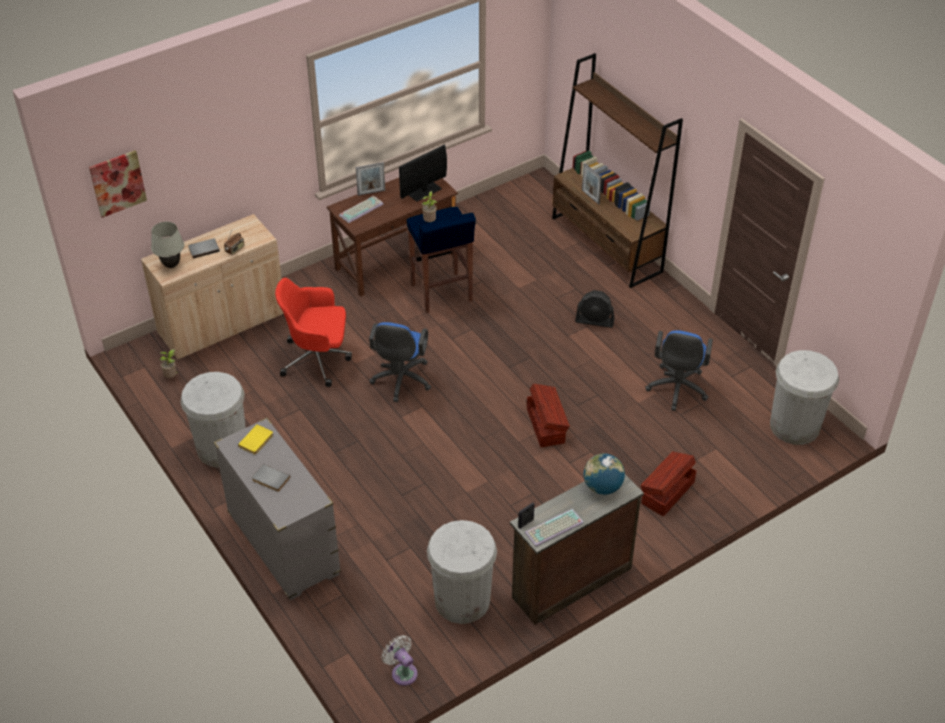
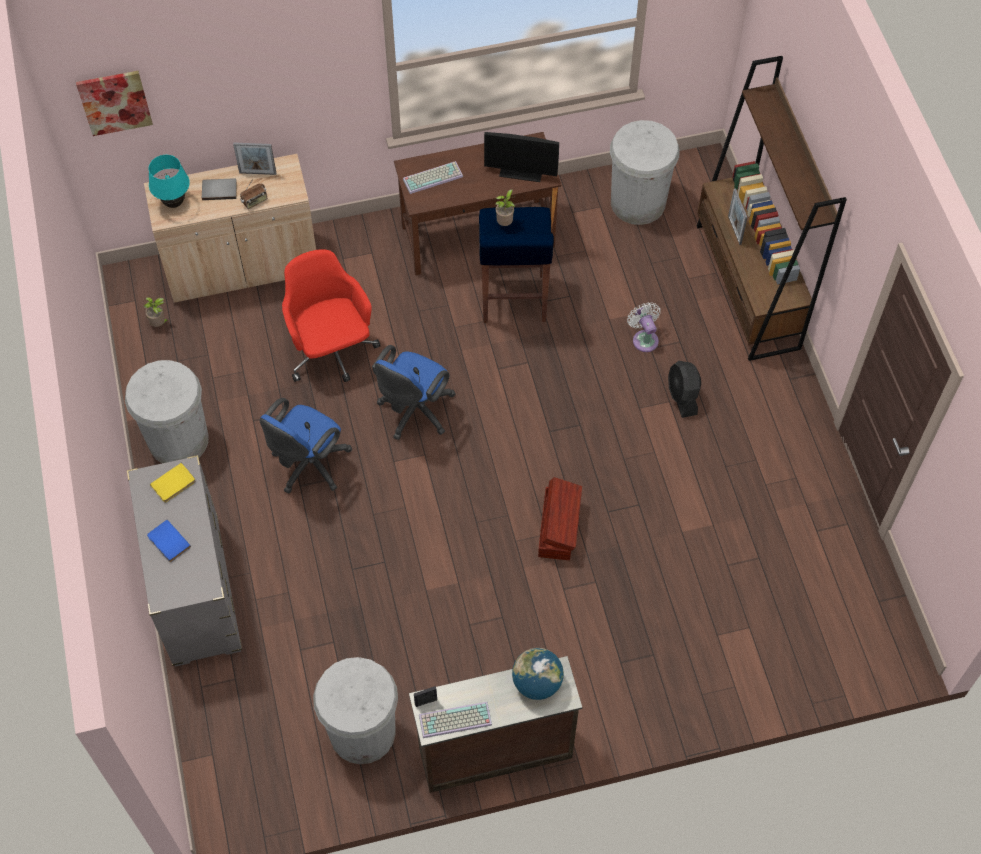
camera: 20 degrees right, 15 degrees up
(171, 265) = (174, 203): white table lamp -> turquoise table lamp
(270, 479) = (167, 542): grey book -> blue book
(318, 359) = (331, 350): red office chair -> red office chair turned 45 degrees clockwise
(371, 192) = (455, 155): picture frame -> picture frame (257, 173)
(402, 672) = (260, 800): white fan -> white fan (644, 338)
(424, 191) = (521, 172): monitor -> monitor turned 150 degrees counterclockwise
(594, 321) = (682, 396): black fan -> black fan turned 45 degrees clockwise
(666, 492) = (660, 669): brown storage box -> none
(676, 390) = (738, 529): blue office chair -> blue office chair (308, 465)
(794, 426) = (862, 628): white trash can -> white trash can (637, 202)

